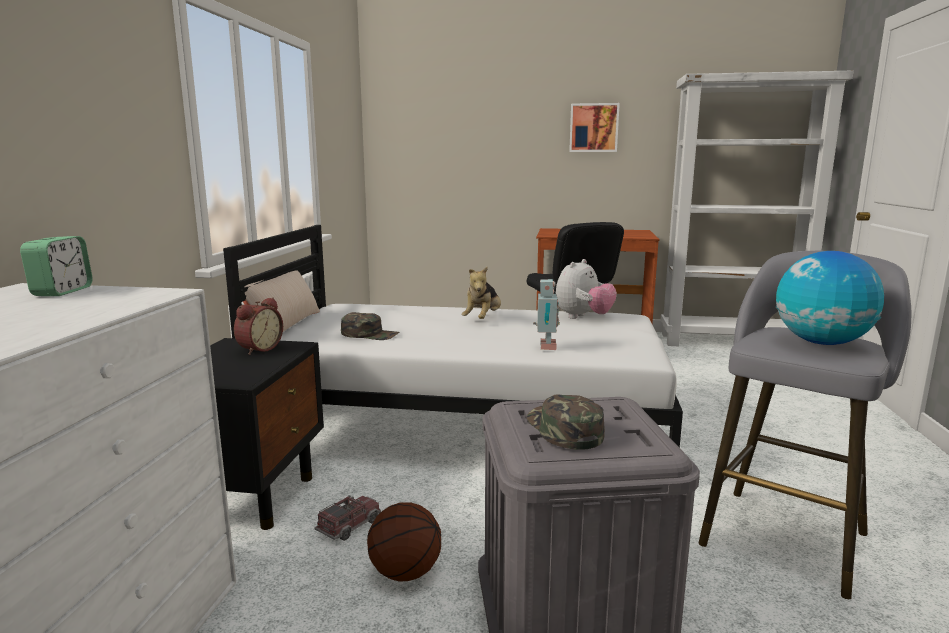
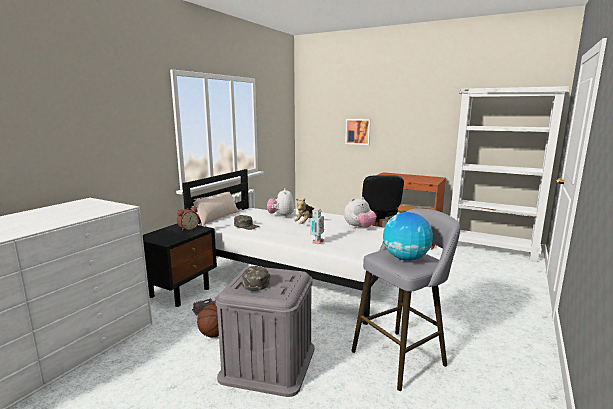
camera: 20 degrees right, 0 degrees up
(62, 291) = (95, 203): alarm clock -> none
(416, 312) = (281, 216): none -> plush toy
(593, 128) = (414, 116): picture -> picture (358, 131)

